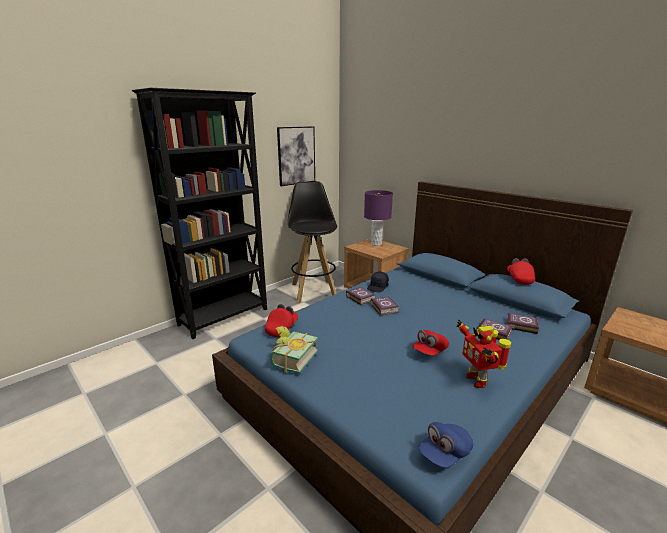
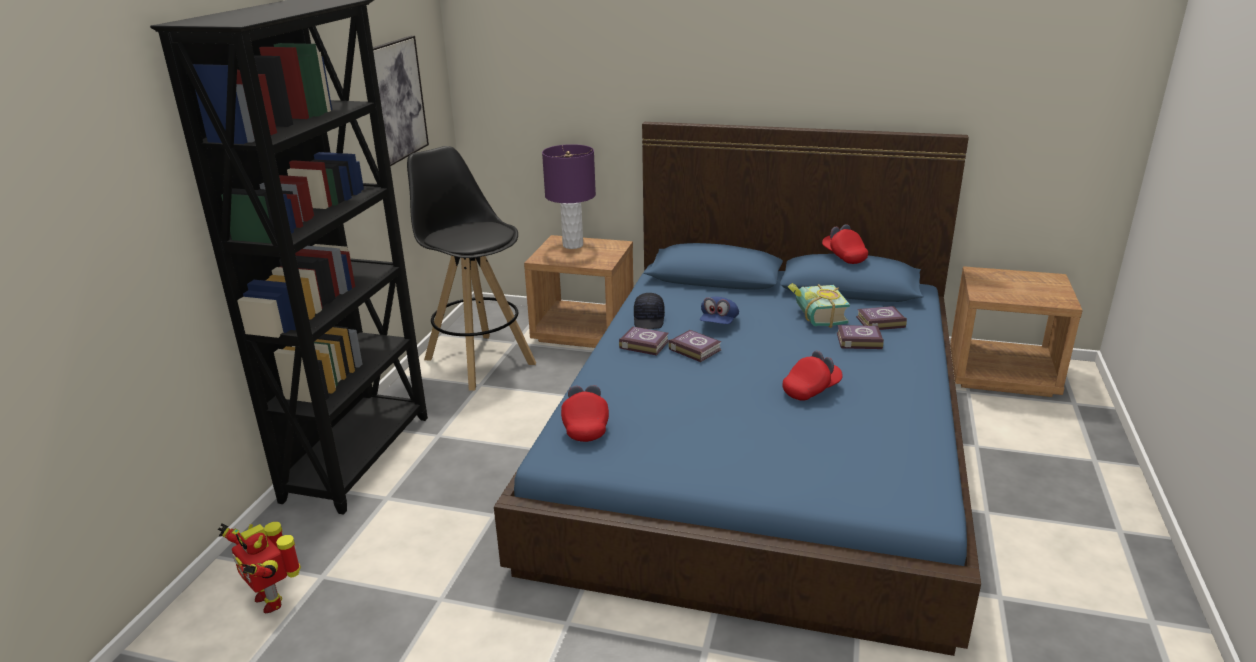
camera: 30 degrees left, 5 degrees up
(290, 359) = (651, 462): book -> book (815, 317)
(429, 351) = (811, 390): red cap -> red cap turned 135 degrees counterclockwise
(444, 453) = (932, 493): blue cap -> blue cap (719, 323)
(477, 379) = (893, 405): toy robot -> toy robot (271, 599)

